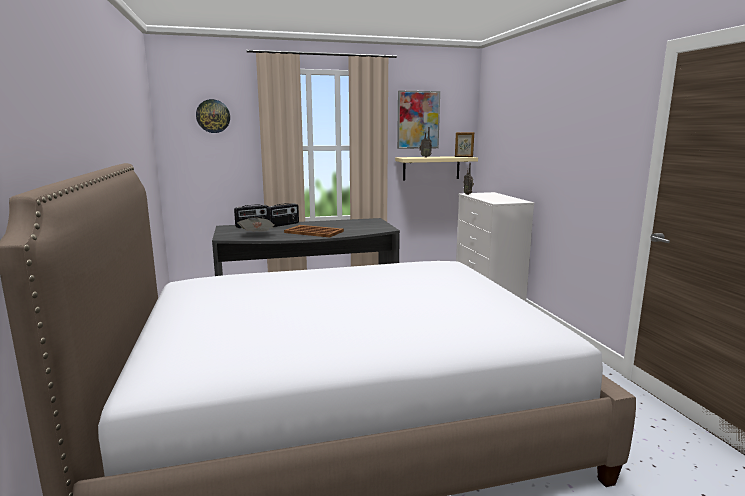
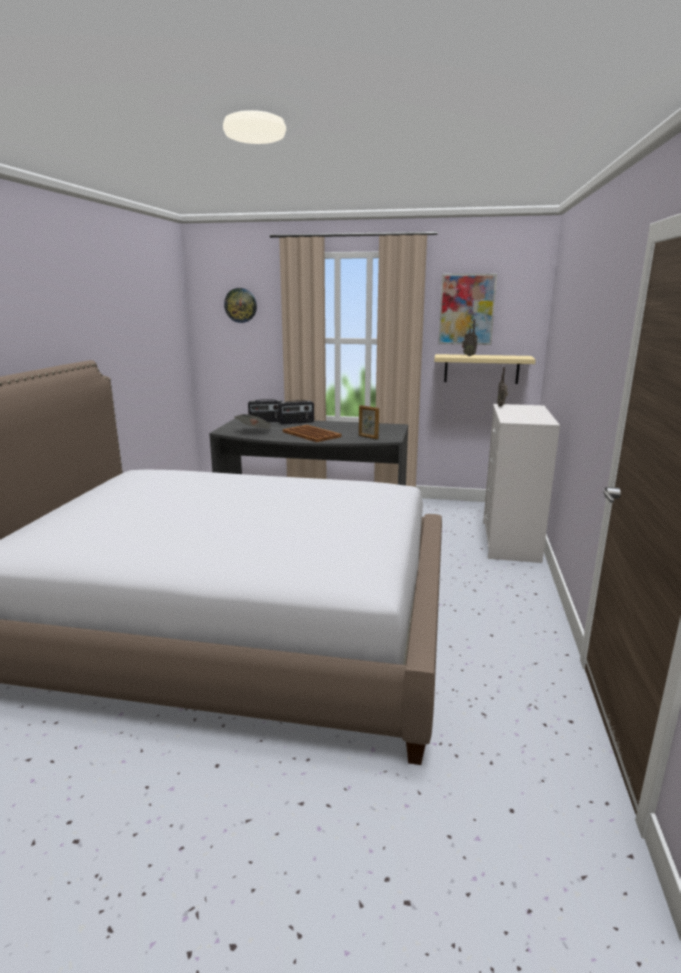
camera: 25 degrees right, 5 degrees up
(463, 157) = (519, 357): picture frame -> picture frame (368, 437)

